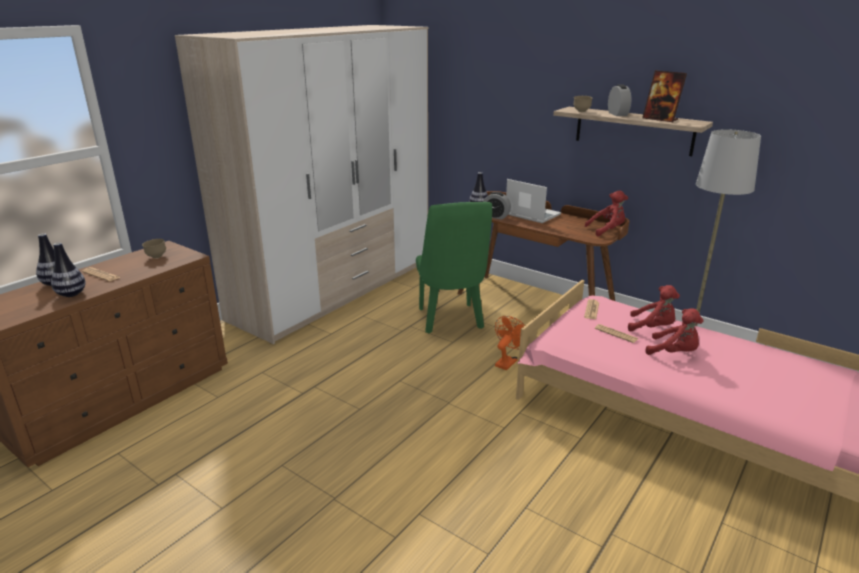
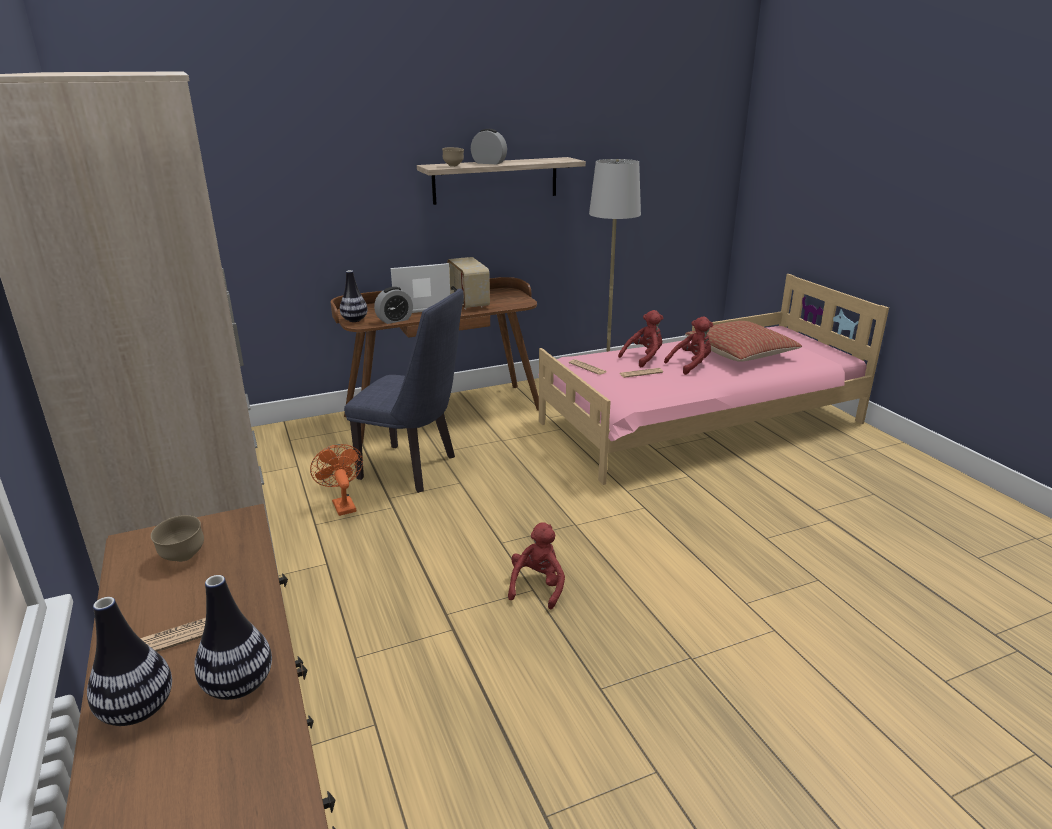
camera: 60 degrees left, 0 degrees up
(451, 321) = (415, 469): green chair -> blue chair
(507, 361) = (534, 465): orange fan -> orange fan (342, 504)
(565, 224) = (468, 302): none -> radio
(607, 230) = (508, 294): red plush toy -> red plush toy (538, 586)
(660, 119) = (535, 161): picture frame -> none
(751, 373) = (740, 354): none -> pillow

